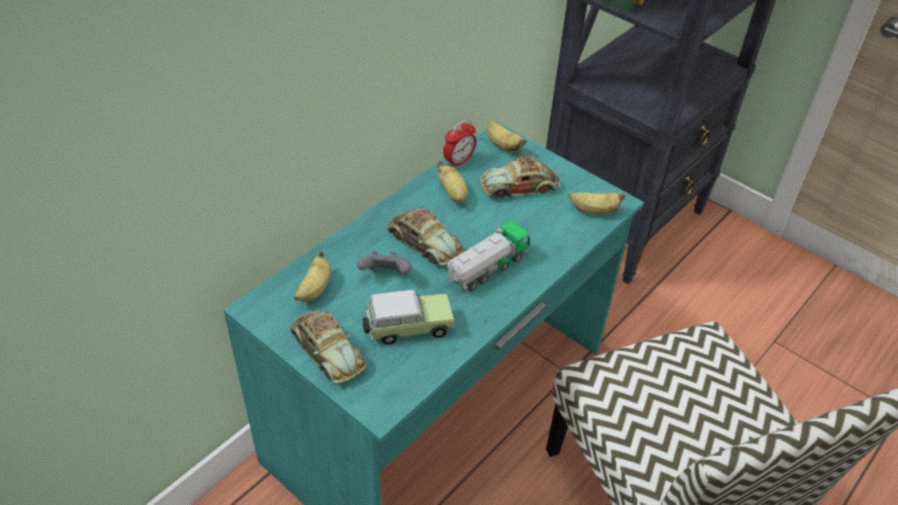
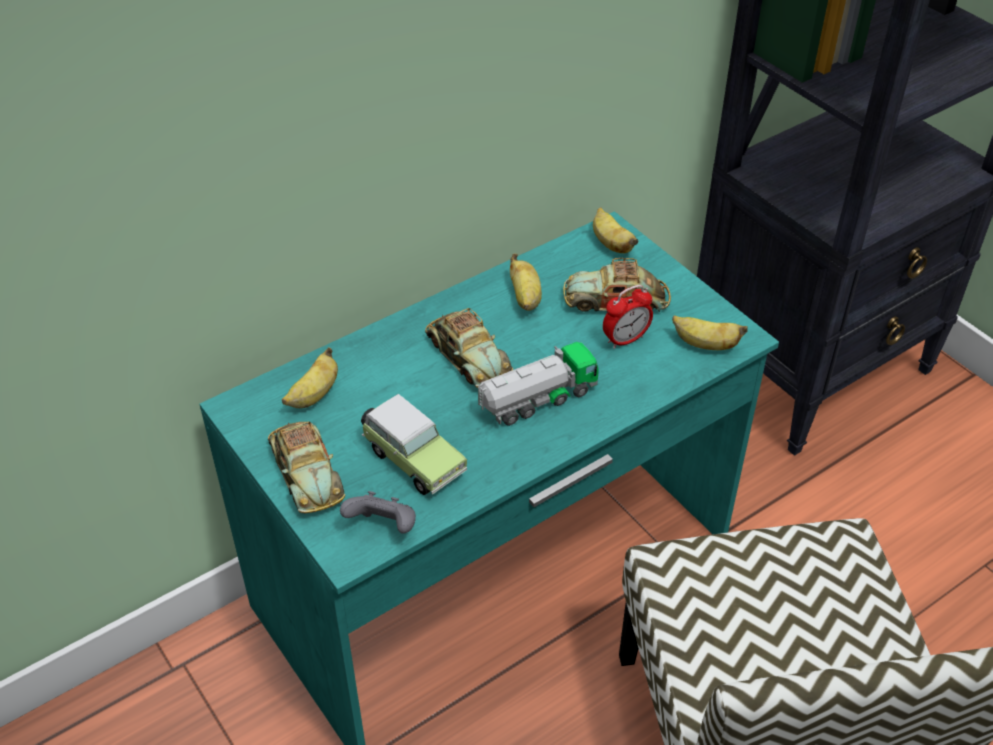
camera: 15 degrees right, 0 degrees up
(385, 275) = (407, 390): grey game controller -> grey game controller (383, 527)
(407, 328) = (412, 459): toy car -> toy car turned 45 degrees clockwise
(459, 161) = (546, 257): alarm clock -> alarm clock (625, 339)

